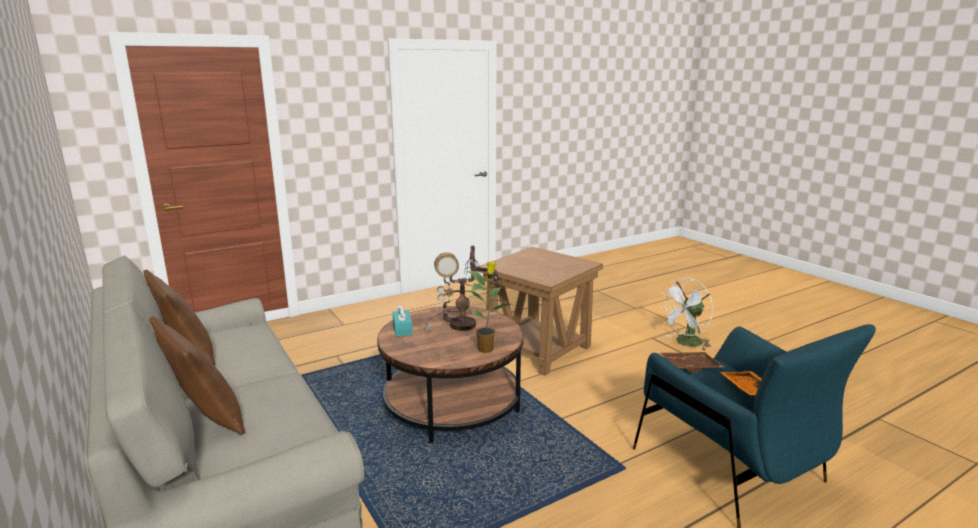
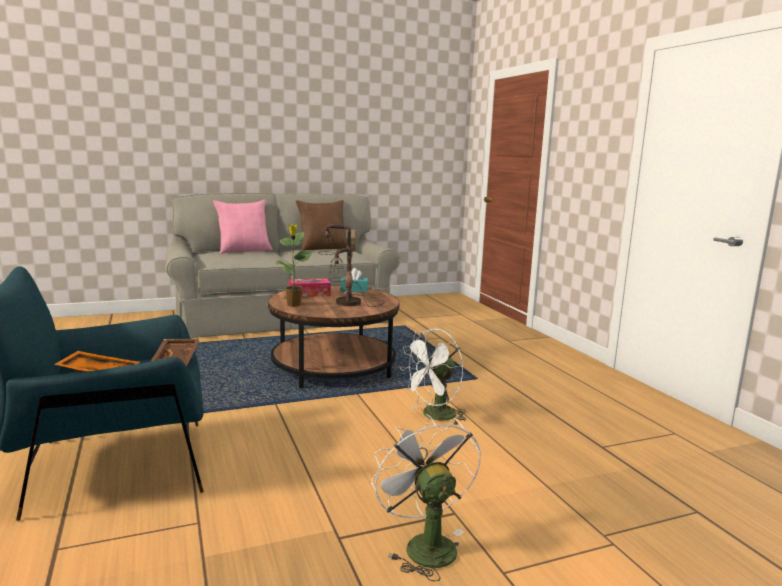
camera: 100 degrees right, 5 degrees down
(205, 418) = (244, 251): brown pillow -> pink pillow
(431, 349) = (309, 294): none -> tissue box
(538, 348) = (434, 416): brown side table -> white fan

